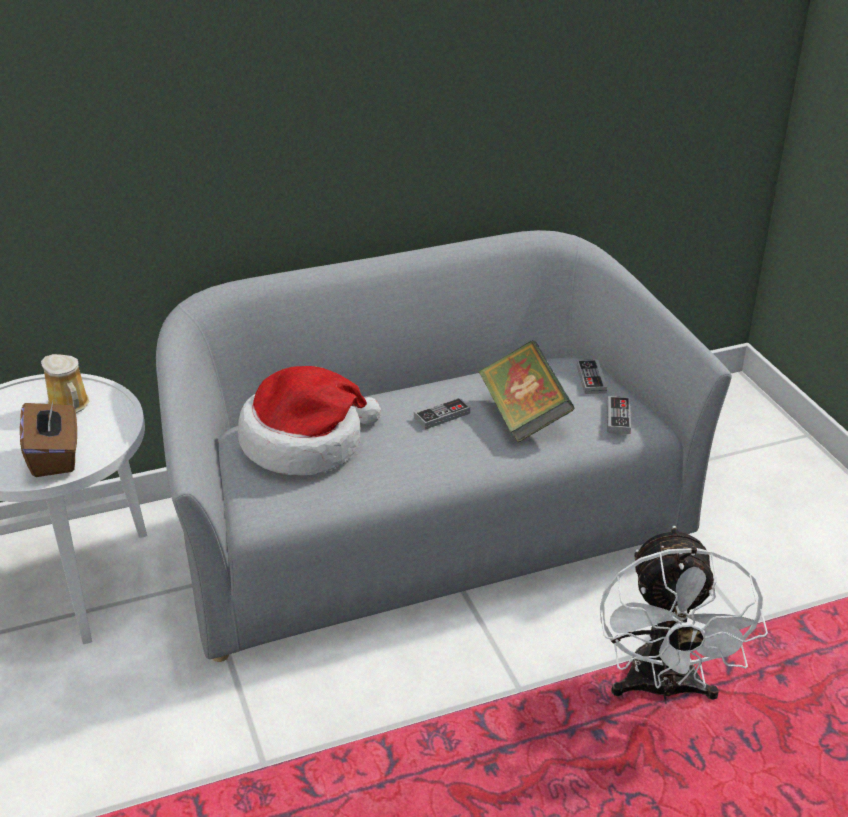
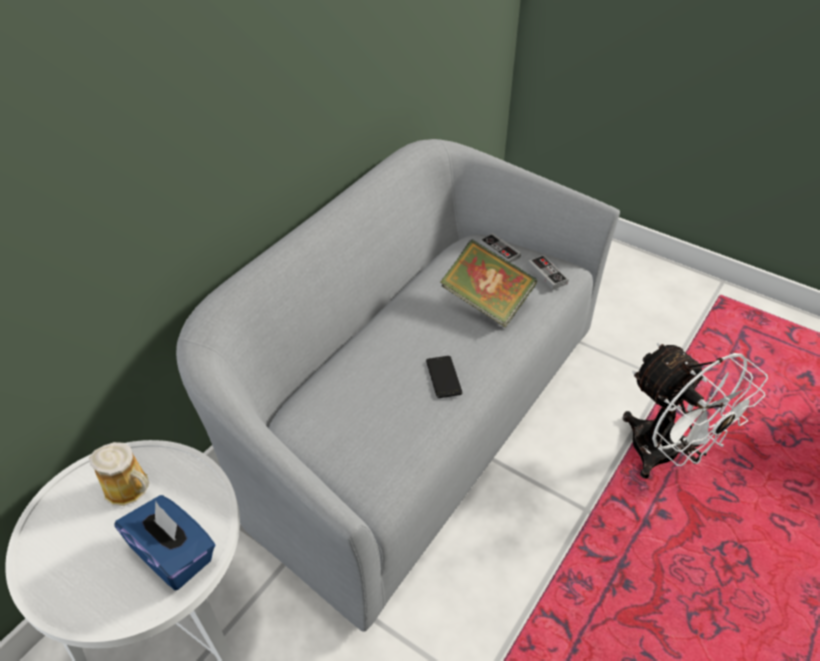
camera: 35 degrees left, 10 degrees up
(55, 456) = (174, 554): brown tissue box -> blue tissue box
(305, 442) = (352, 408): hat -> none
(411, 455) = (443, 377): none -> phone
(442, 415) = (430, 330): game controller -> none

